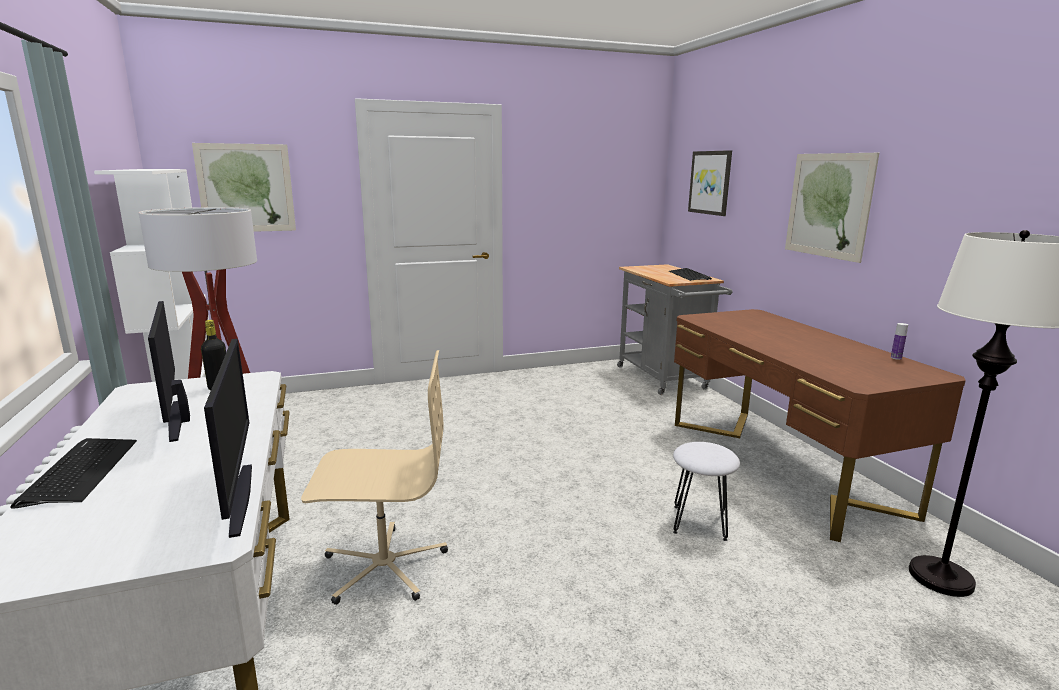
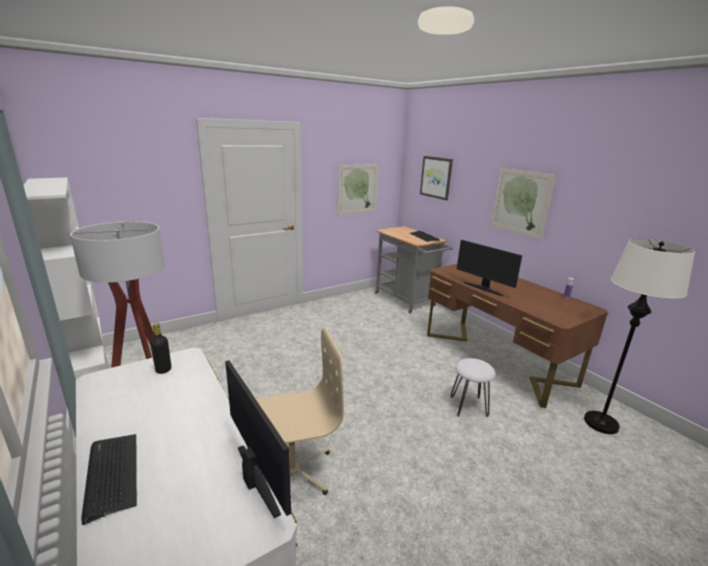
camera: 15 degrees left, 5 degrees up
(179, 420) = (155, 407): monitor -> monitor (483, 288)
(246, 188) = (114, 188): picture -> picture (357, 189)

